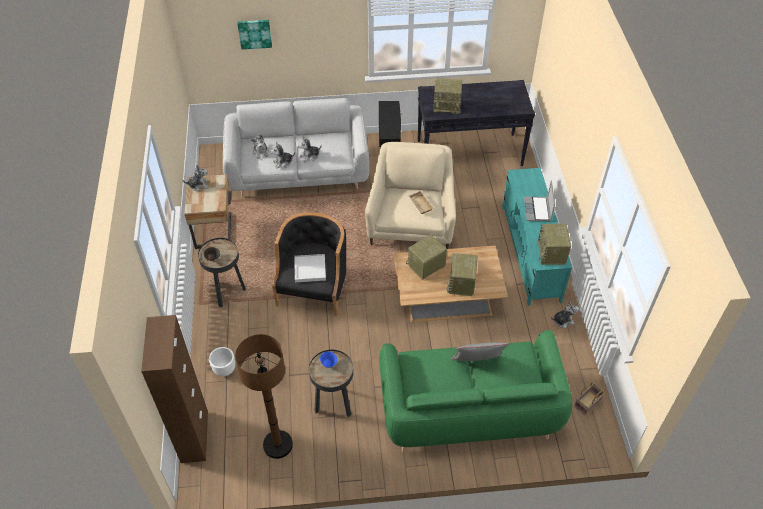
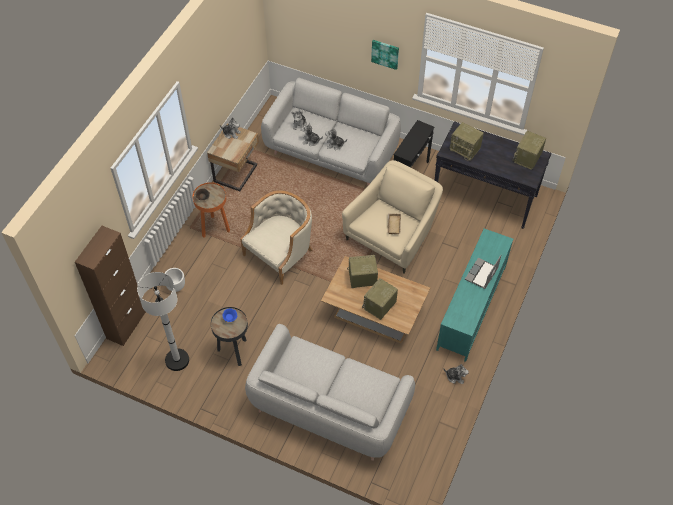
camera: 30 degrees right, 5 degrees up
(227, 292) = (215, 228): black side table -> orange side table
(255, 33) = (326, 25): picture -> picture (385, 53)
(278, 445) = (177, 360): brown floor lamp -> white floor lamp
(310, 269) = (273, 239): white tray -> none
(314, 286) = (280, 253): black armchair -> beige armchair
(469, 409) = (329, 407): green sofa -> grey sofa
(477, 365) = (342, 375): grey pillow -> none
(552, 254) = (464, 316): radio -> radio (527, 158)
(587, 404) = (424, 451): basket -> none

